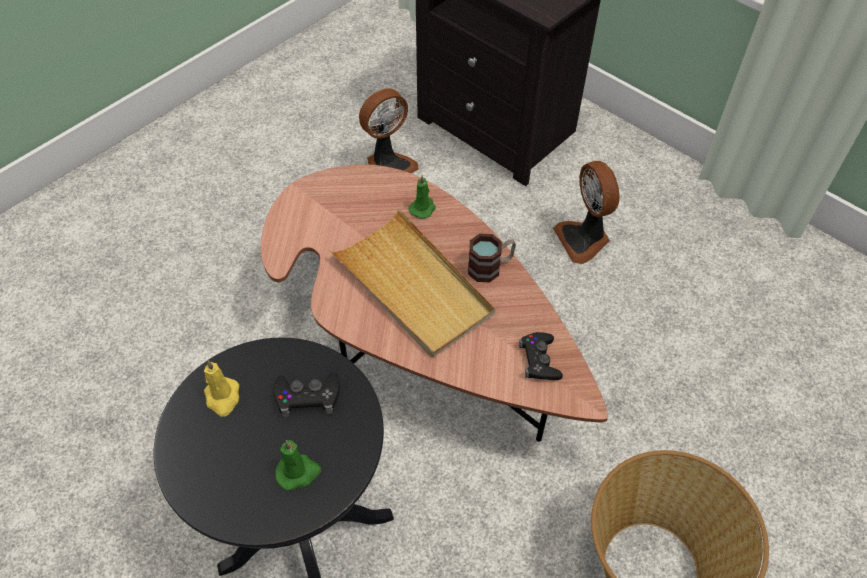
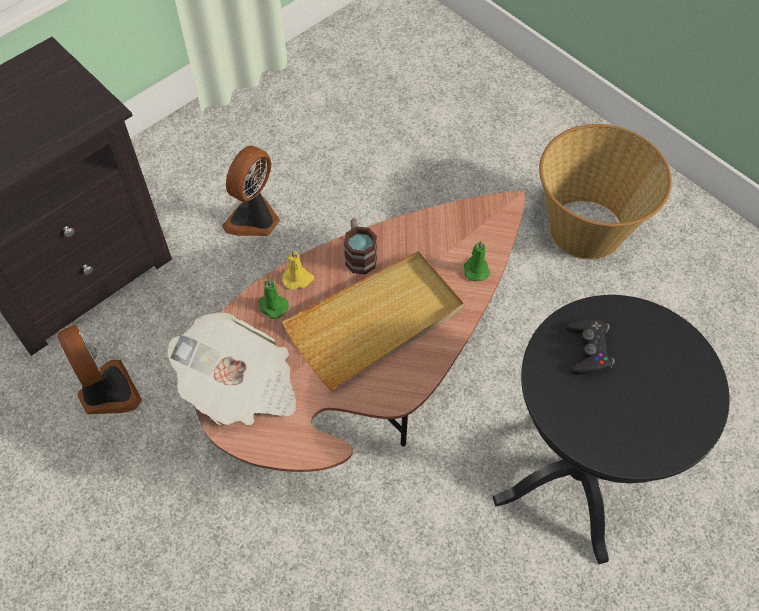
camera: 85 degrees left, 5 degrees up
(223, 398) = (592, 421): yellow candle -> yellow candle (298, 279)
(298, 472) = (662, 356): green candle -> green candle (475, 269)
(339, 197) = (241, 387): none -> newspaper
(539, 360) = (467, 230): black game controller -> none
(584, 239) = (255, 219): fan -> fan turned 135 degrees clockwise

